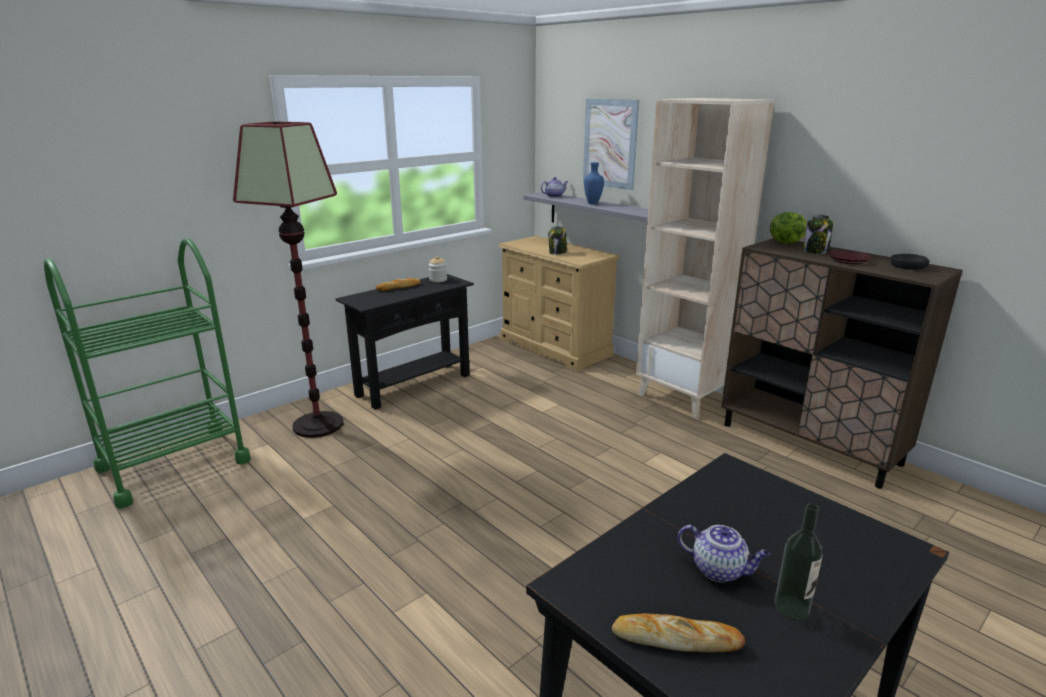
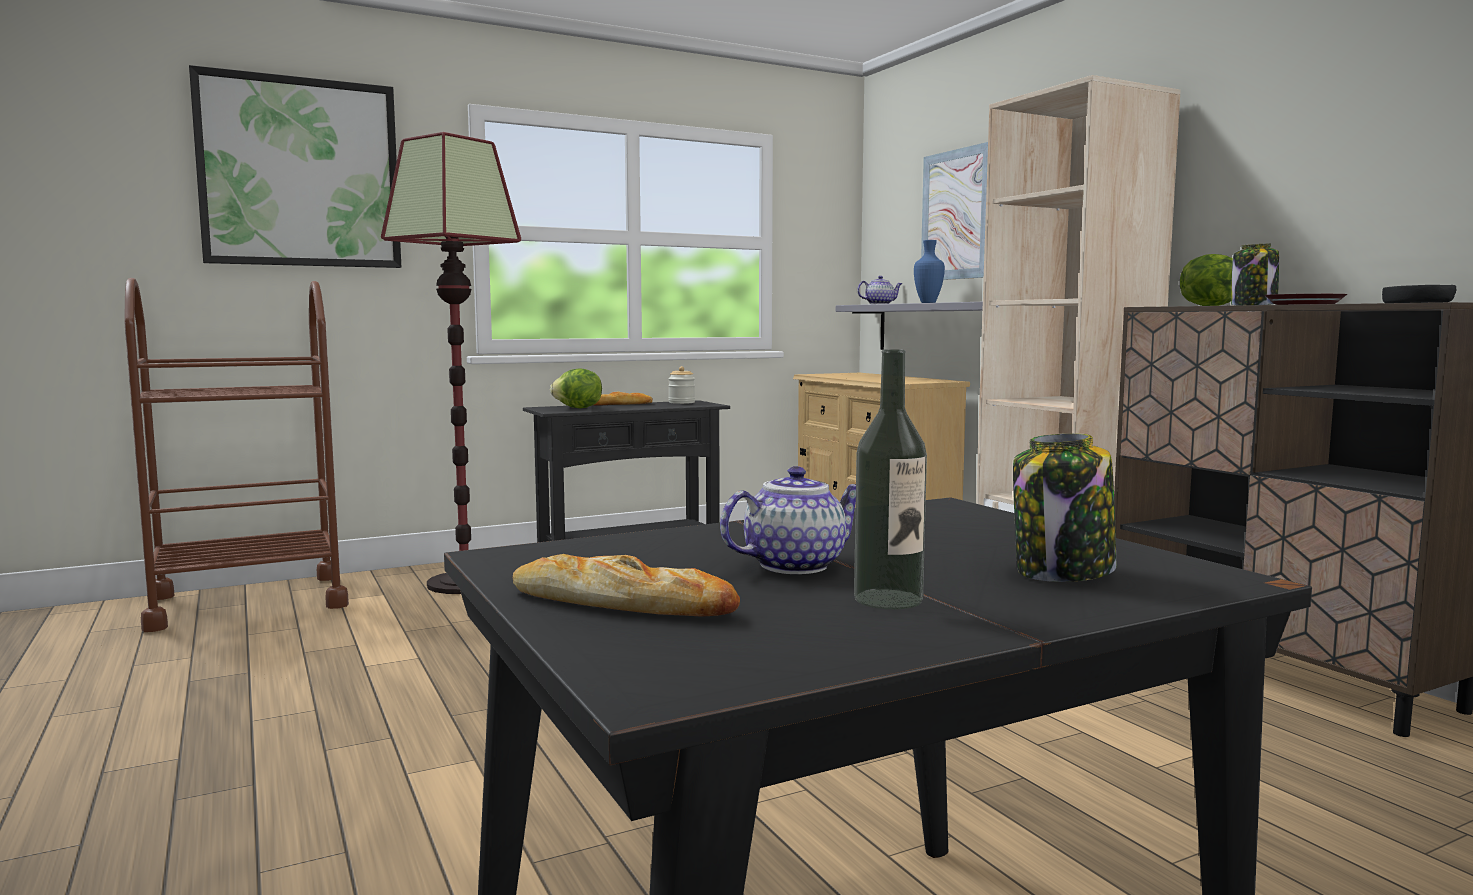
camera: 15 degrees right, 15 degrees down
(151, 145) = (300, 173): none -> picture
(174, 464) = (248, 602): green cart -> brown cart
(377, 298) = (578, 408): none -> lettuce
(557, 252) = (873, 378): jar -> jar (1063, 572)
(719, 570) = (796, 565): teapot -> teapot turned 75 degrees counterclockwise

